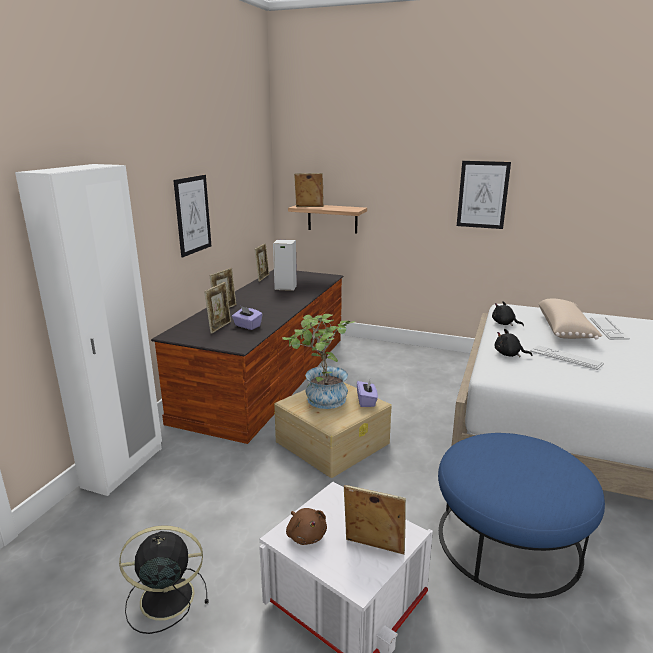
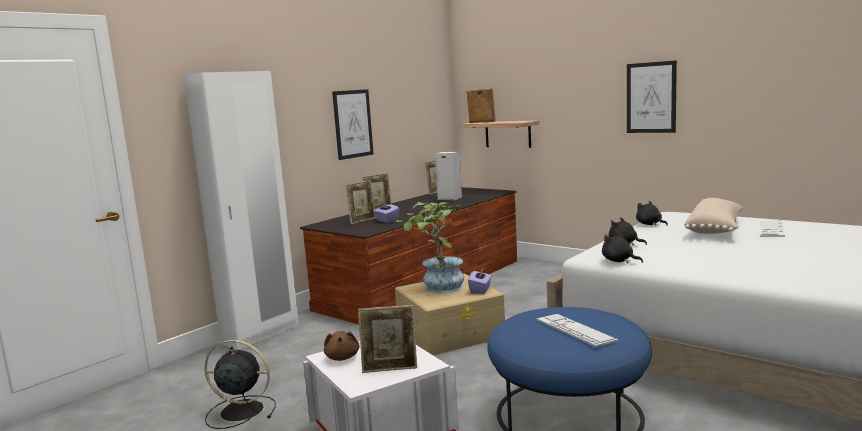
camera: 20 degrees right, 10 degrees down
(373, 548) = (390, 369): picture frame -> picture frame turned 135 degrees clockwise
(527, 381) = (619, 261): none -> black plush toy
(565, 358) = (685, 247): keyboard -> keyboard (575, 330)

